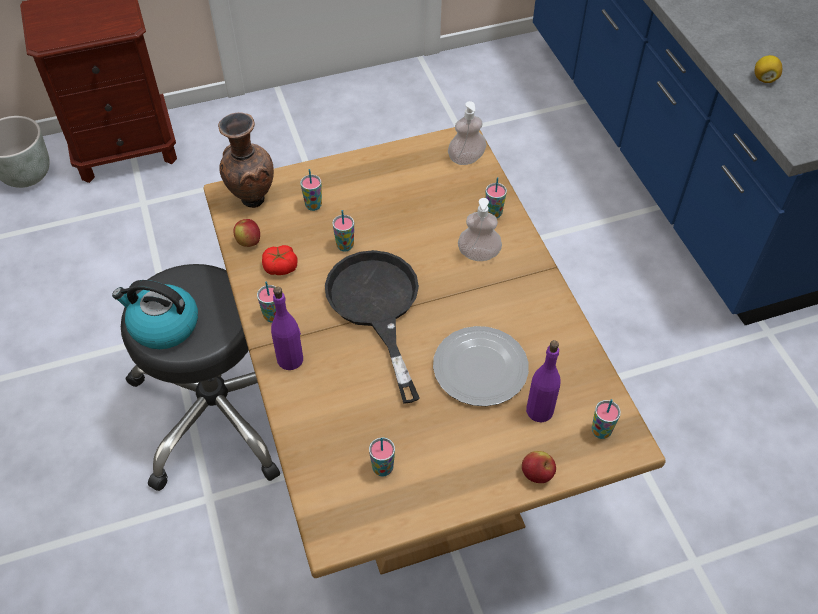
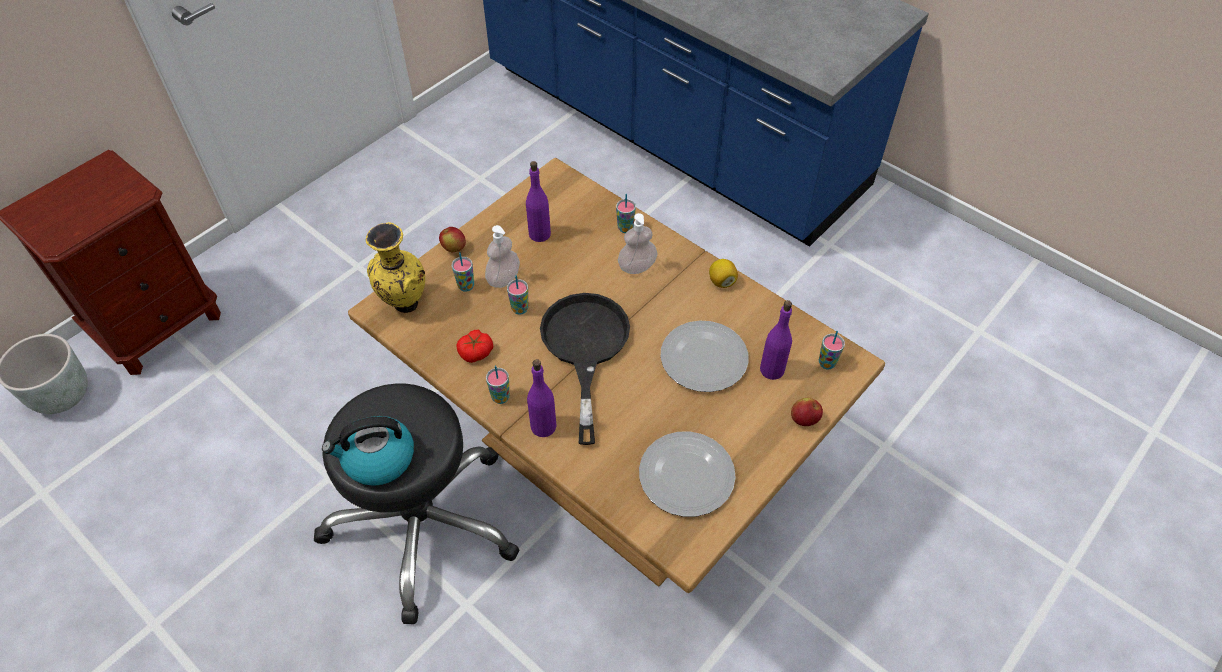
camera: 30 degrees left, 0 degrees up
(248, 242) = (430, 343): apple -> apple (454, 248)
(251, 199) = (404, 304): brown vase -> yellow vase
(376, 307) = (585, 348): black frying pan -> black frying pan turned 45 degrees clockwise
(382, 468) = (685, 476): cup -> plate
(410, 186) = (539, 234): none -> purple bottle
(466, 158) = (570, 191): soap dispenser -> soap dispenser (503, 278)
(764, 78) = (767, 34): lemon -> lemon (721, 281)

